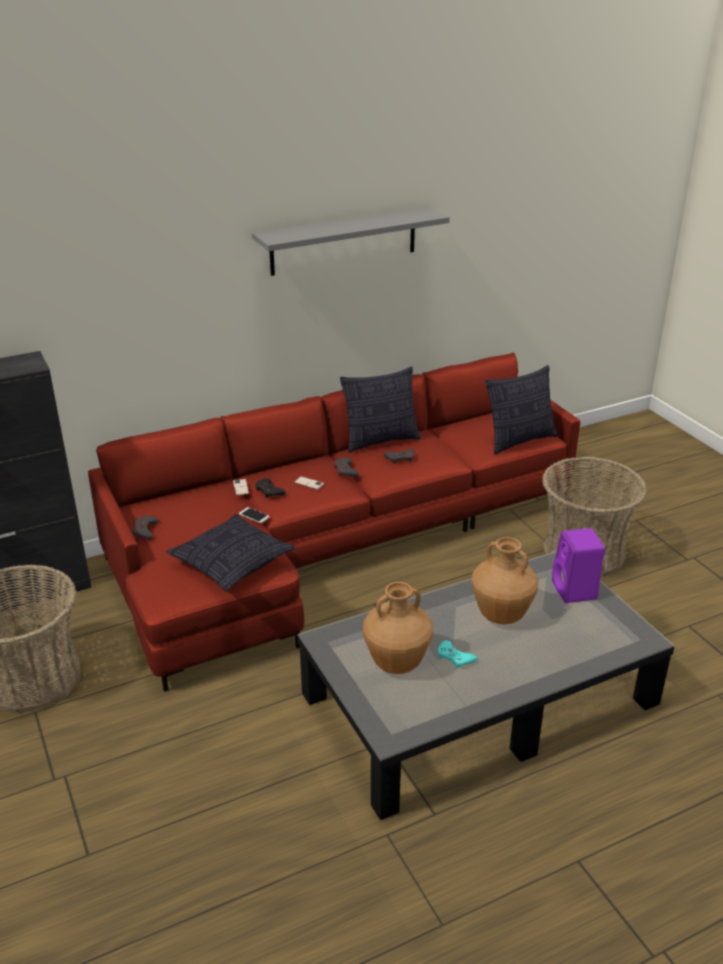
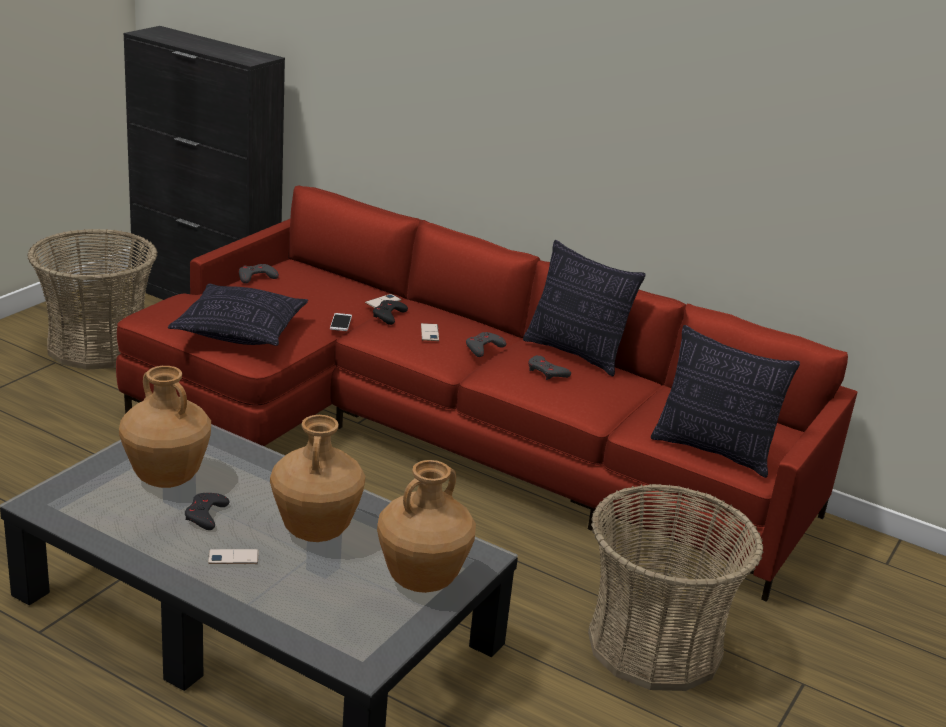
camera: 55 degrees right, 5 degrees down
(343, 241) = (629, 67): grey shelf -> none
(455, 657) = (205, 515): turquoise game controller -> black game controller
(512, 659) = (233, 557): none -> phone
(575, 591) = (421, 581): purple speaker -> brown vase

